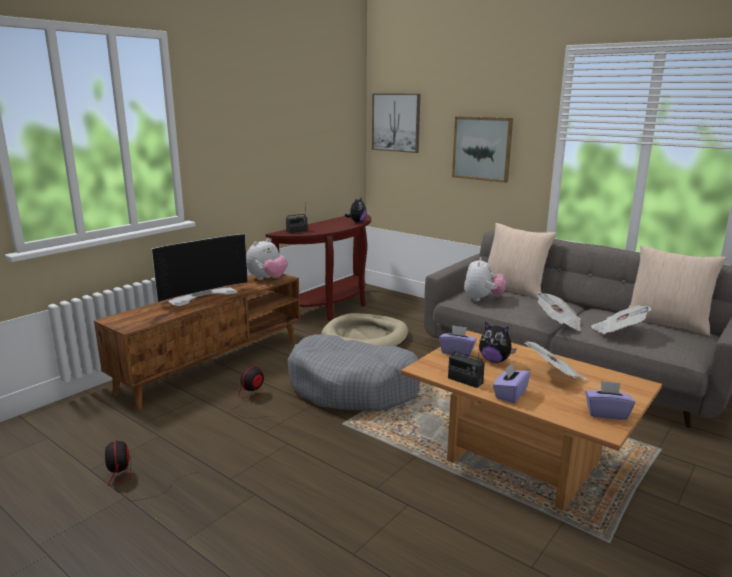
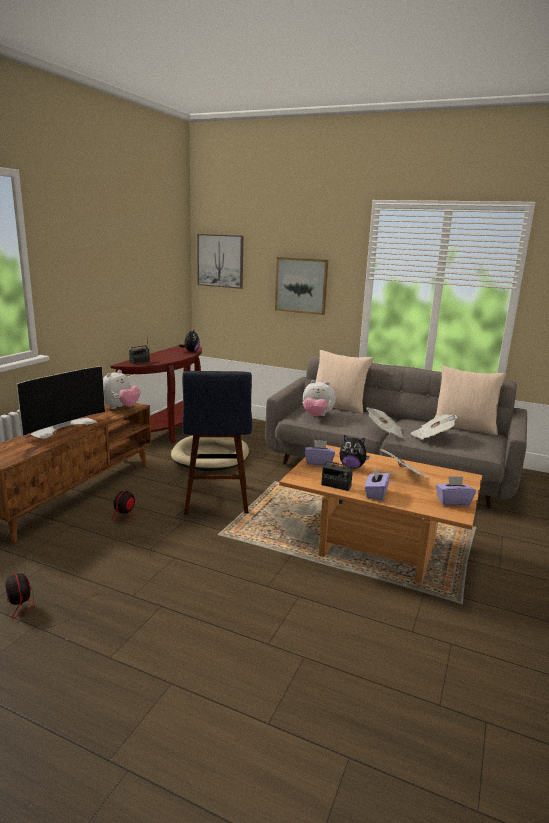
camera: 15 degrees left, 0 degrees up
(354, 387) = (216, 502): grey dog bed -> blue stool
(482, 299) = (317, 416): plush toy -> plush toy turned 105 degrees clockwise

